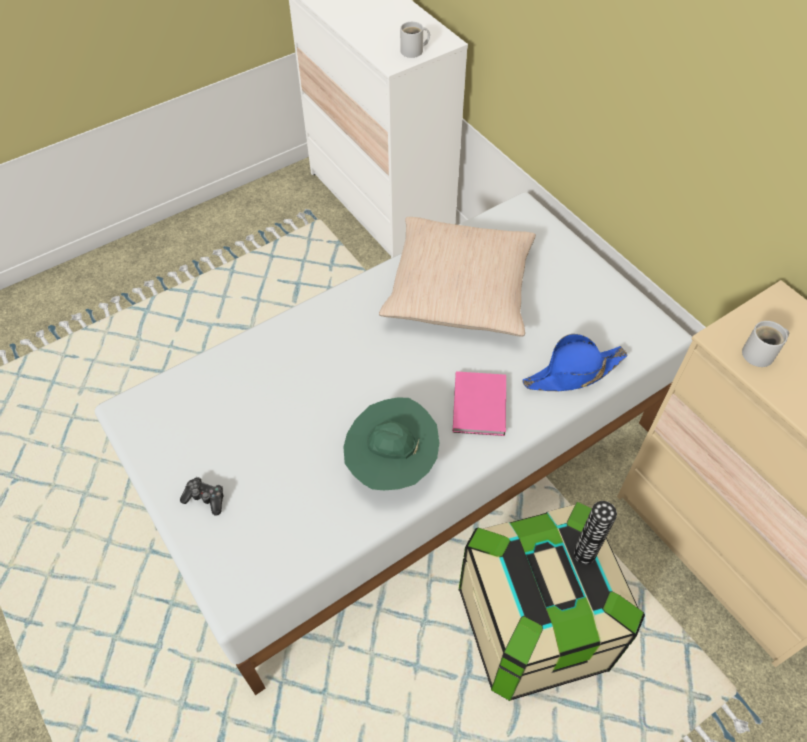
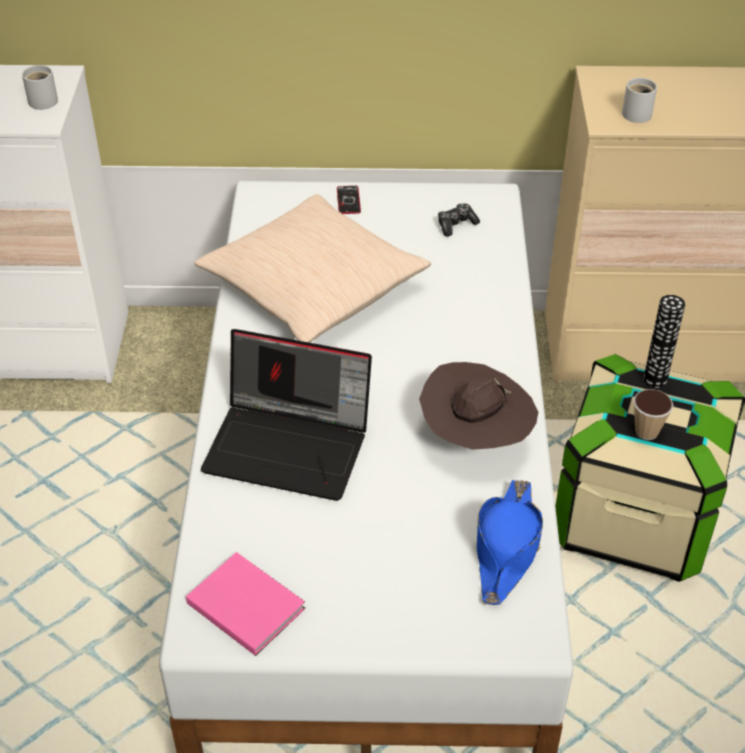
camera: 55 degrees left, 10 degrees down
(205, 498) = (390, 606): game controller -> game controller (456, 224)
(304, 365) = (291, 445): none -> laptop
(391, 463) = (475, 438): green hat -> brown hat
(480, 403) = (463, 343): pink book -> pink book (245, 603)
(521, 576) = (646, 432): none -> cup
(565, 256) = (348, 200): none -> phone
(573, 373) = (485, 269): blue hat -> blue hat (506, 548)

